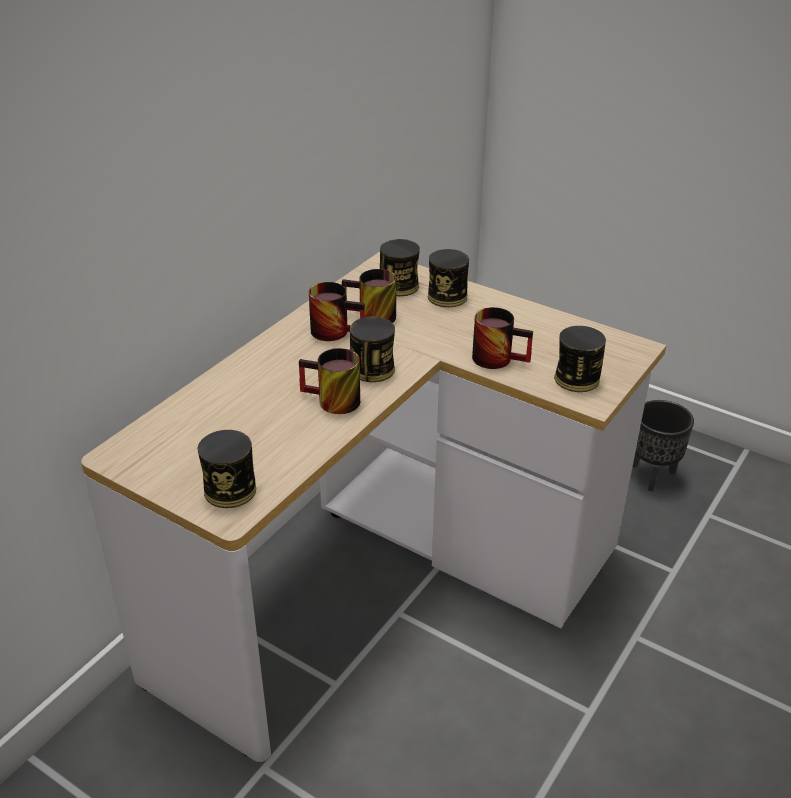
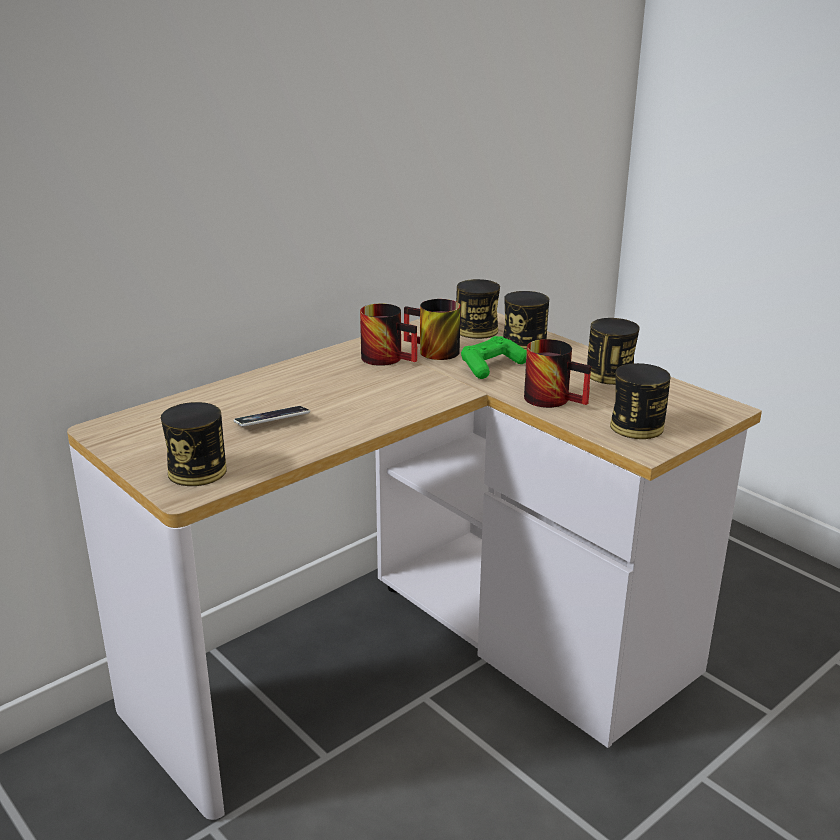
camera: 15 degrees right, 10 degrees down
(267, 421) = (272, 420): none -> phone
(331, 402) = (348, 414): mug -> none
(372, 369) = (408, 392): can -> can (610, 374)
(430, 328) = (491, 366): none -> green game controller
(653, 475) = (775, 608): black planter -> none

